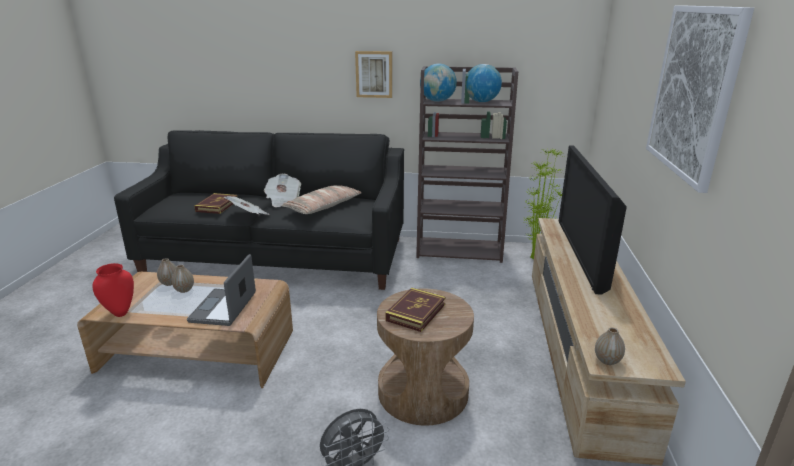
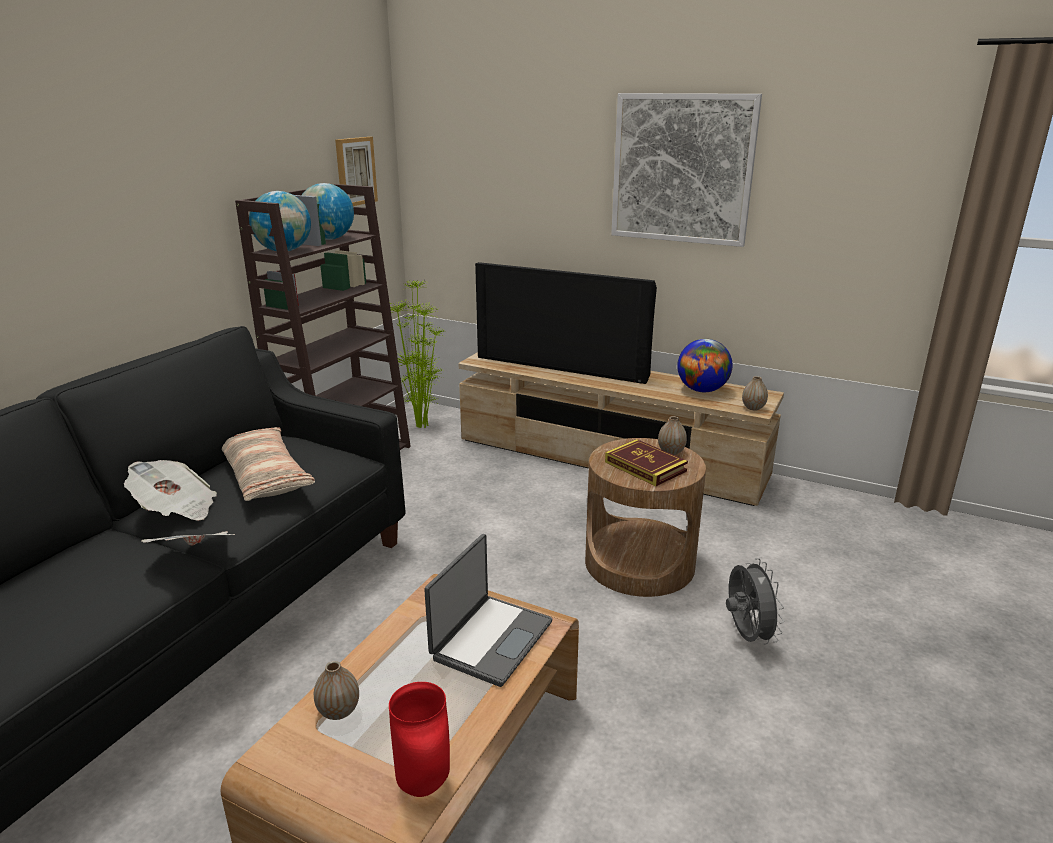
camera: 70 degrees left, 0 degrees up
(184, 290) = (386, 689): vase -> vase (671, 452)
(217, 206) = (95, 589): book -> none
(224, 308) = (490, 639): laptop -> laptop turned 90 degrees counterclockwise
(374, 74) = (159, 229): picture -> picture (355, 171)
(618, 325) = (702, 390): none -> globe

